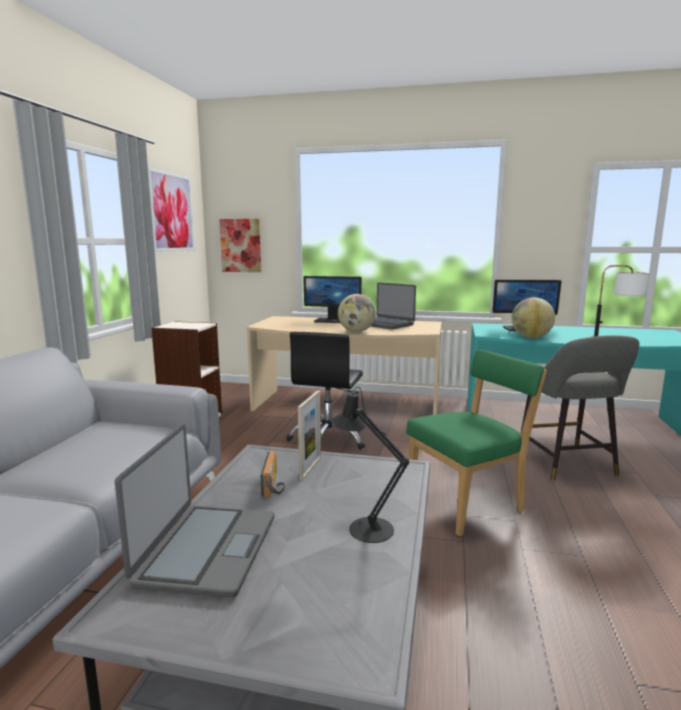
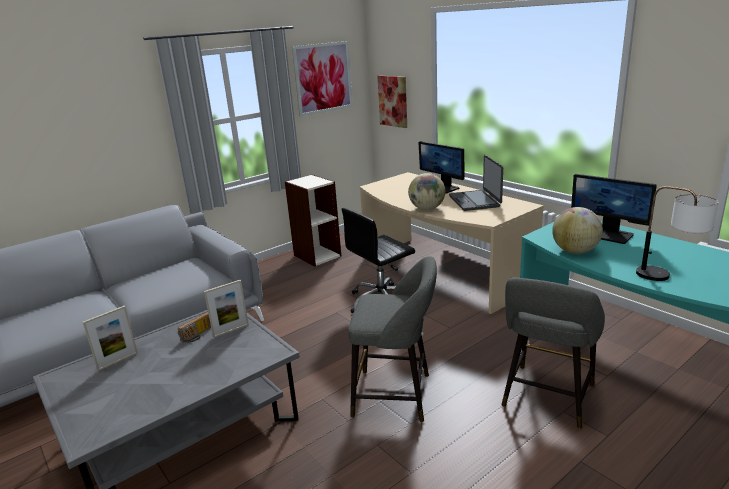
camera: 40 degrees right, 10 degrees up
(206, 549) = (118, 361): laptop -> picture frame
(365, 527) = (189, 380): black table lamp -> none
(468, 504) = (397, 395): green chair -> grey stool

